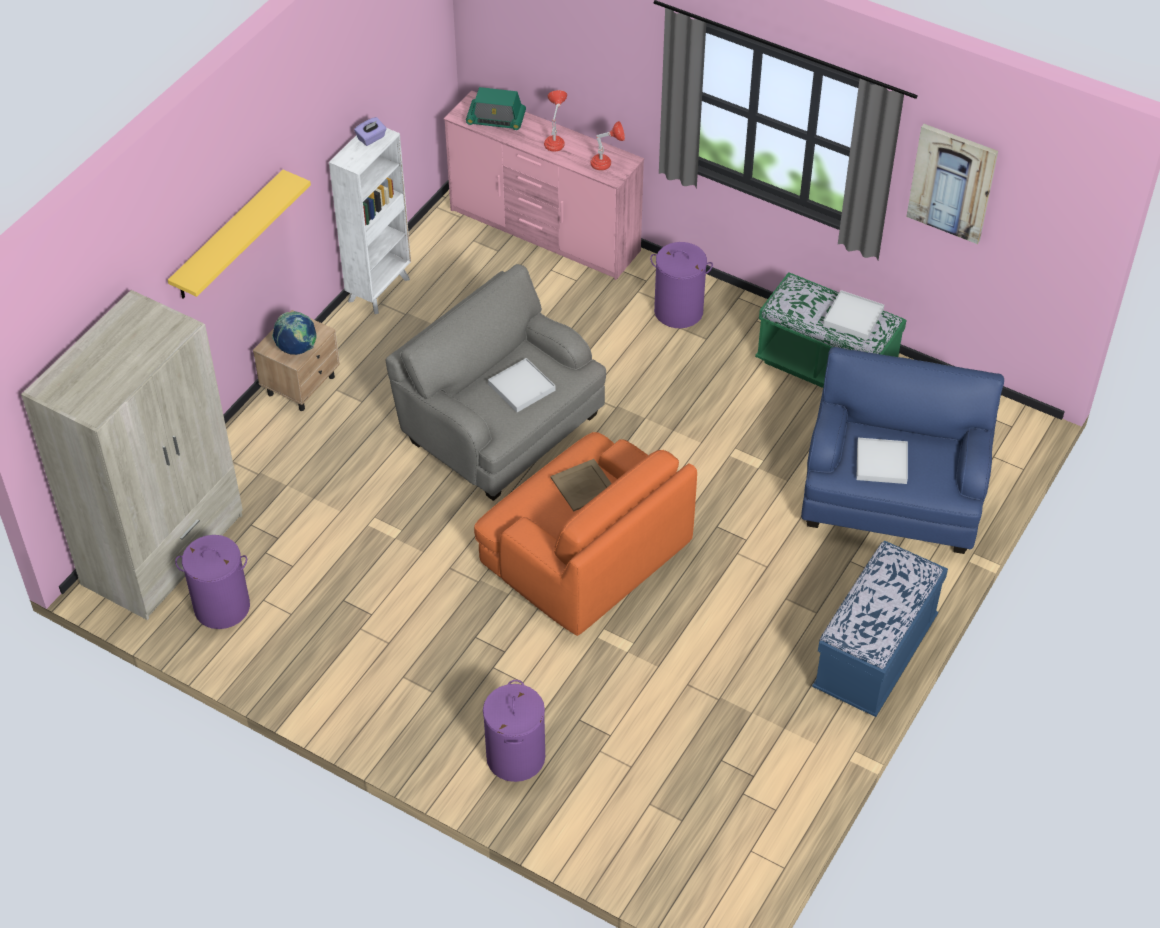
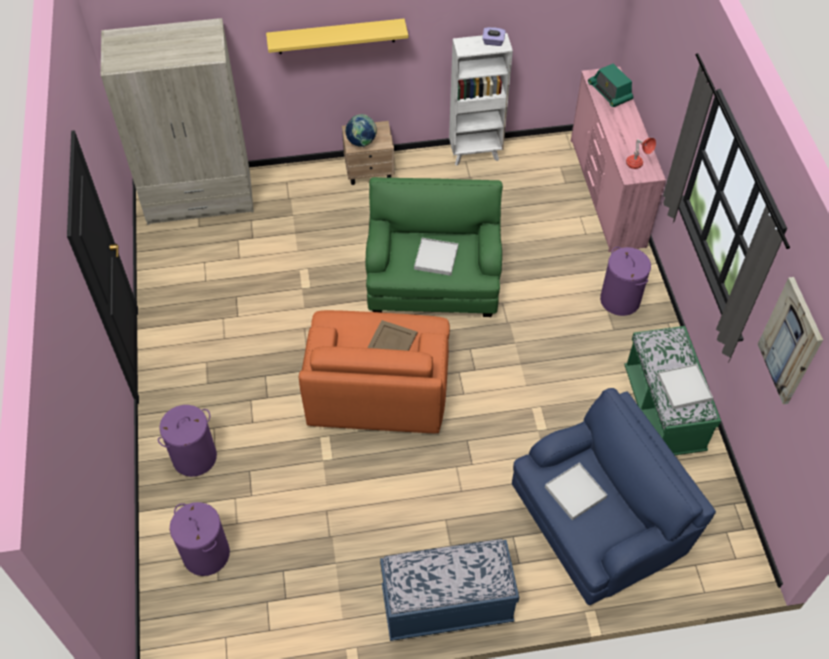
camera: 50 degrees right, 5 degrees up
(221, 607) = (183, 248): purple laundry basket -> purple laundry basket (206, 554)
(500, 425) = (433, 277): grey armchair -> green armchair
(555, 141) = (626, 130): red table lamp -> none

